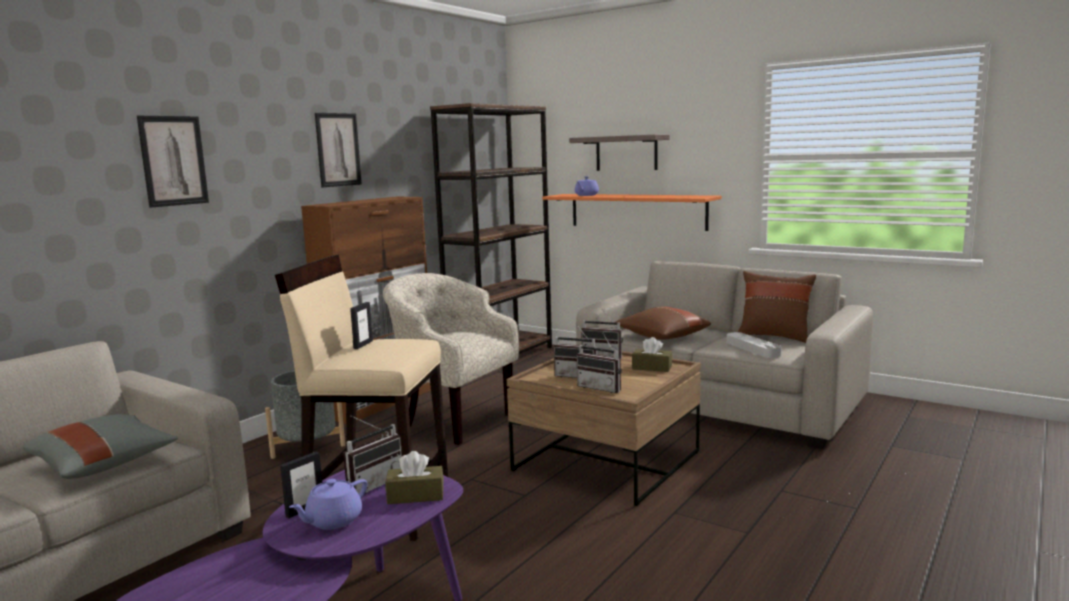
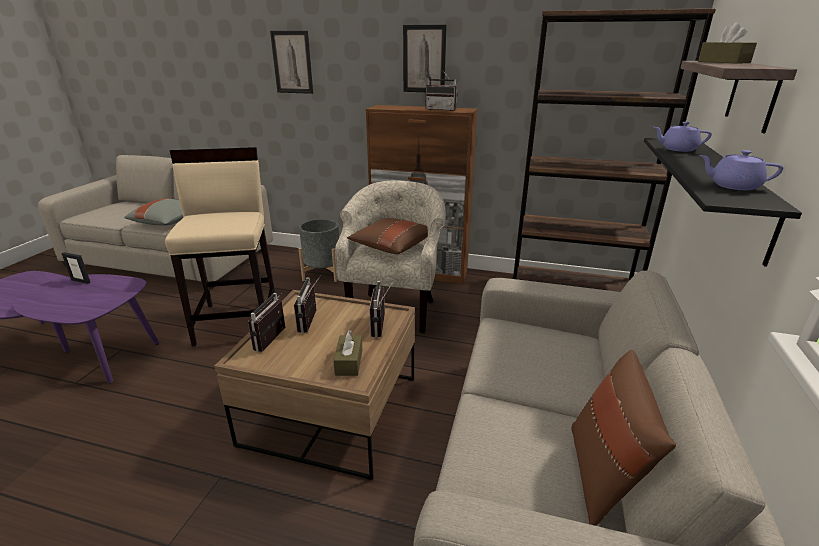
camera: 70 degrees right, 15 degrees up
(333, 521) = (58, 292): purple teapot -> purple teapot (733, 186)
(363, 345) = (227, 214): picture frame -> none
(371, 484) = (107, 290): radio -> radio (442, 109)
(415, 495) = (80, 308): brown tissue box -> brown tissue box (723, 62)
(637, 211) = (729, 193): orange shelf -> black shelf
(661, 337) = (507, 357): brown pillow -> brown pillow (391, 246)
(752, 348) = (494, 448): grey tray -> none

